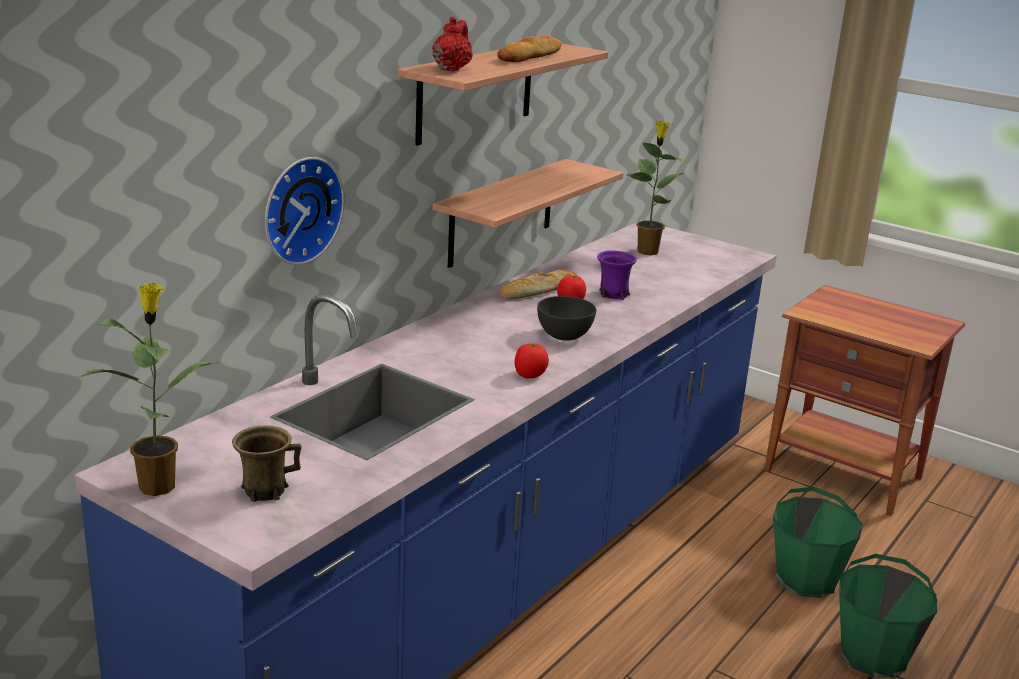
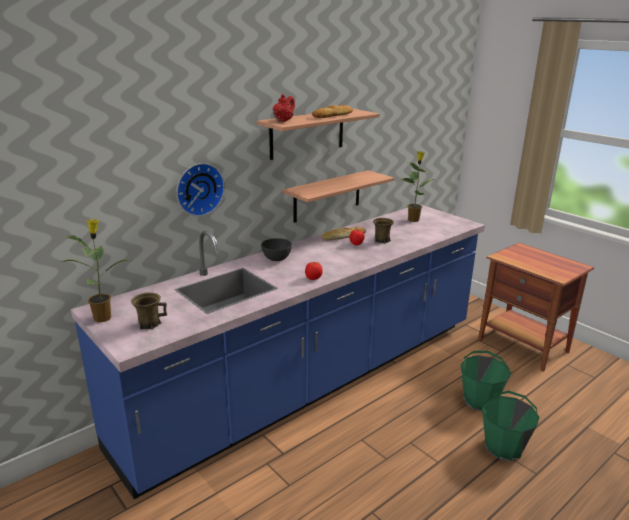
camera: 15 degrees right, 0 degrees up
(563, 336) = (343, 260): grey bowl -> grey bowl (276, 259)
(613, 294) = (382, 240): purple mug -> brown mug

